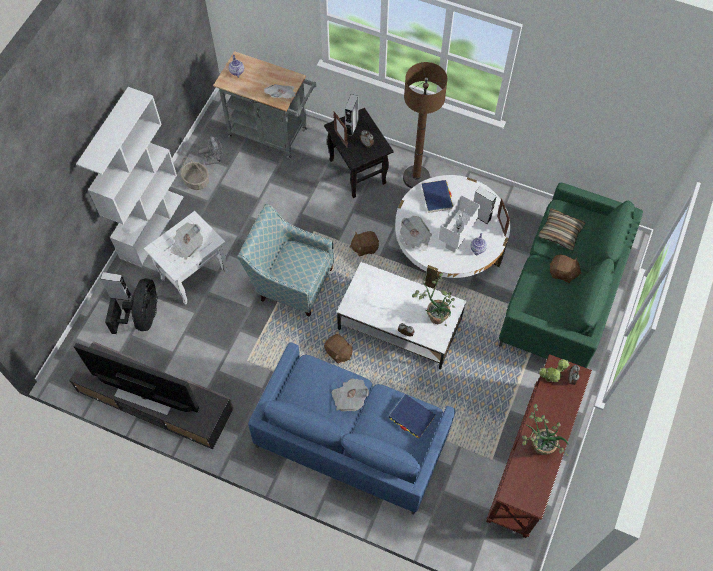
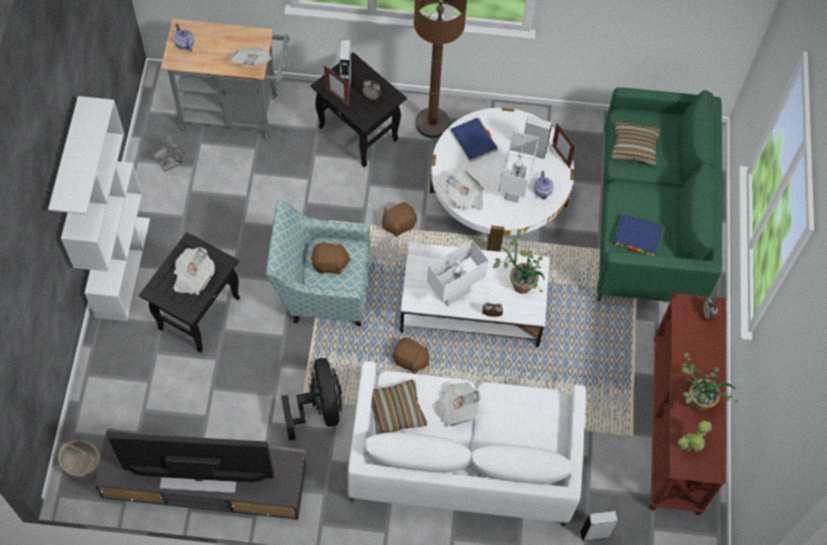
camera: 20 degrees left, 0 degrees up
(120, 295) = (113, 364): grey speaker -> grey speaker (594, 534)
(142, 317) = (151, 383): black fan -> black fan (319, 408)
(195, 274) = (199, 312): white side table -> black side table
(197, 181) = (160, 194): basket -> basket (83, 464)
(303, 387) = (396, 411): none -> pillow
(352, 440) = (462, 461): blue sofa -> white sofa
(382, 310) = (454, 294): none -> white table lamp
(411, 417) = (535, 410): blue book -> blue book (637, 236)
(549, 378) = (682, 321): potted plant -> potted plant (688, 446)
(562, 273) = (652, 194): brown plush toy -> brown plush toy (330, 264)

